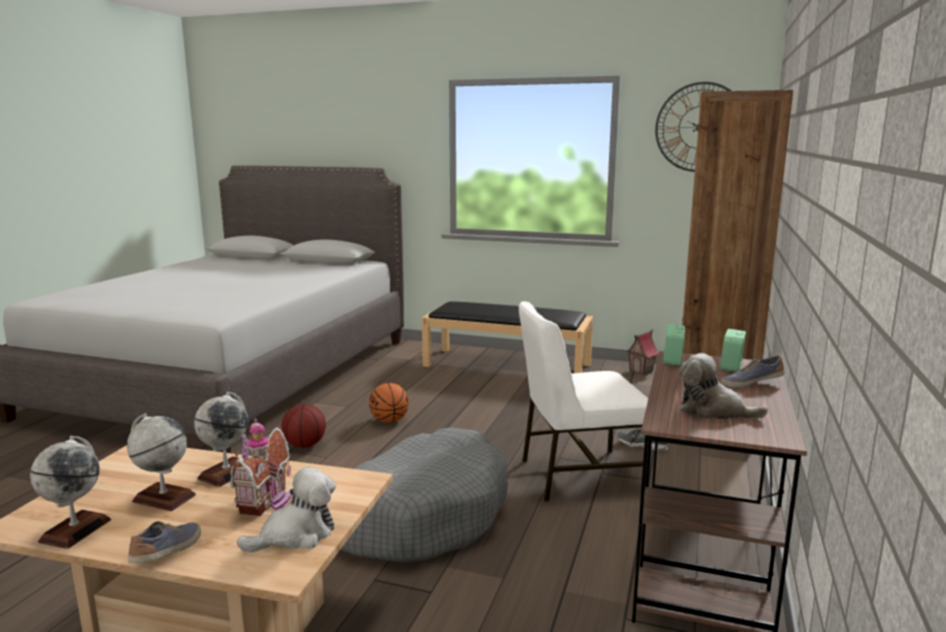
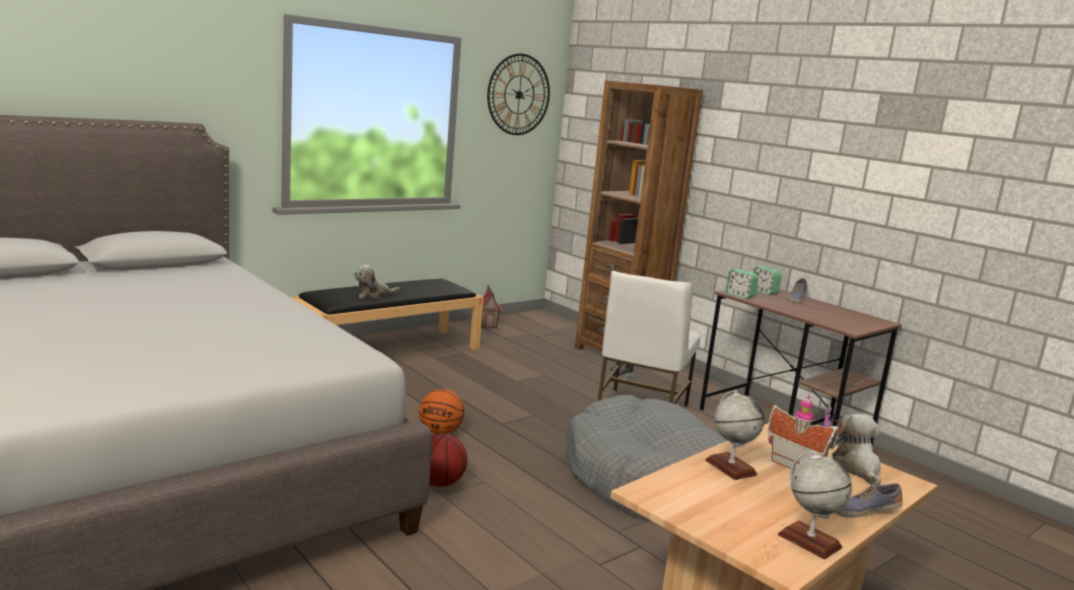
camera: 60 degrees left, 0 degrees up
(164, 498) = (766, 498): globe -> none
(168, 552) = (864, 511): shoe -> shoe turned 60 degrees counterclockwise
(713, 411) = (837, 317): plush toy -> plush toy (373, 295)

